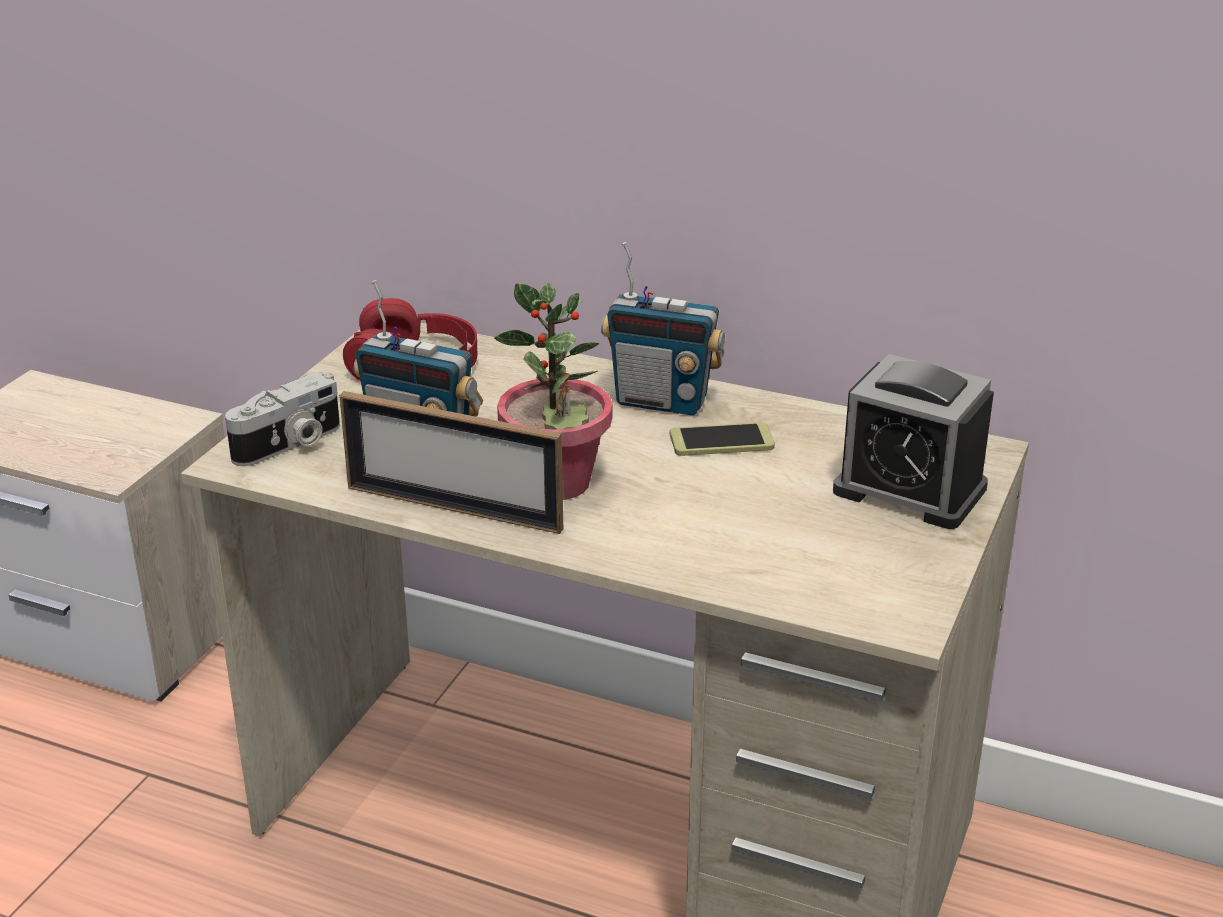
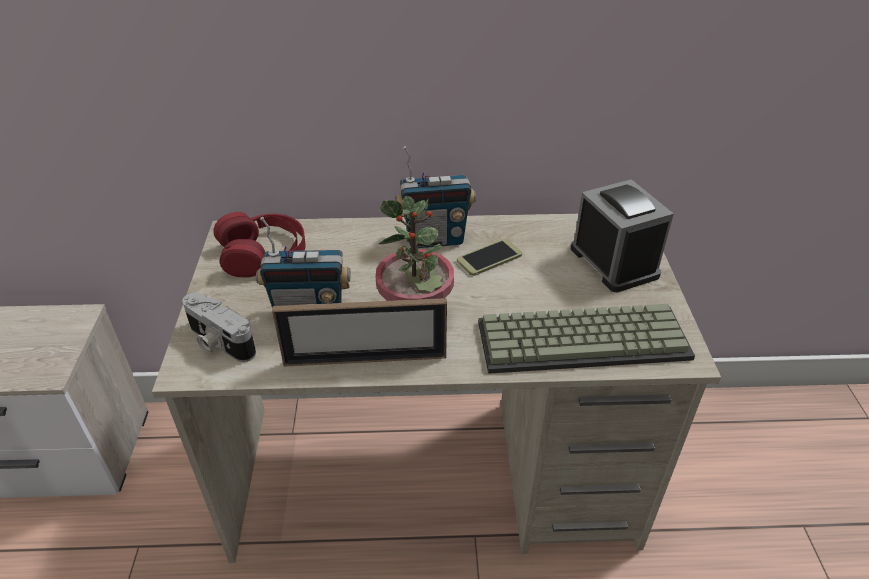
camera: 25 degrees left, 10 degrees up
(290, 444) = (219, 342): camera -> camera turned 105 degrees clockwise
(773, 563) = (584, 338): none -> keyboard
(909, 490) = (614, 262): alarm clock -> alarm clock turned 120 degrees counterclockwise

